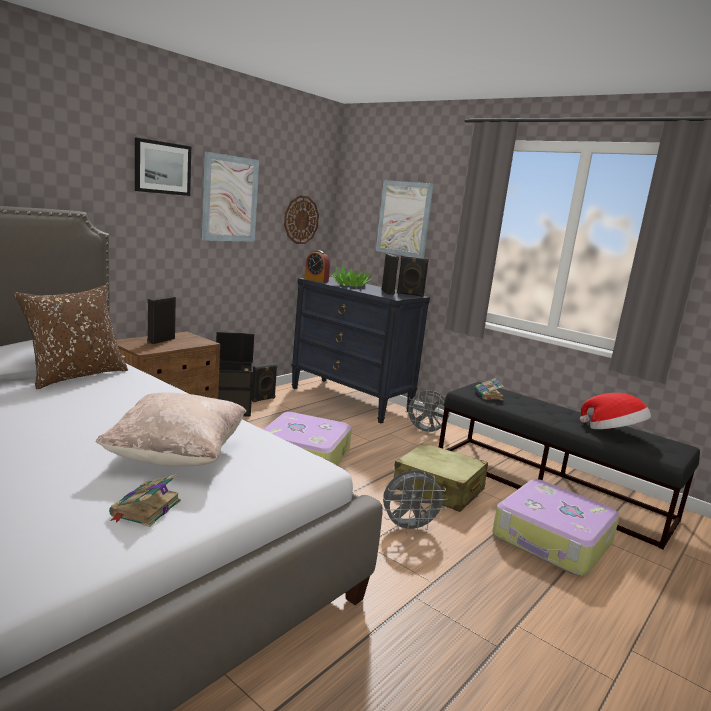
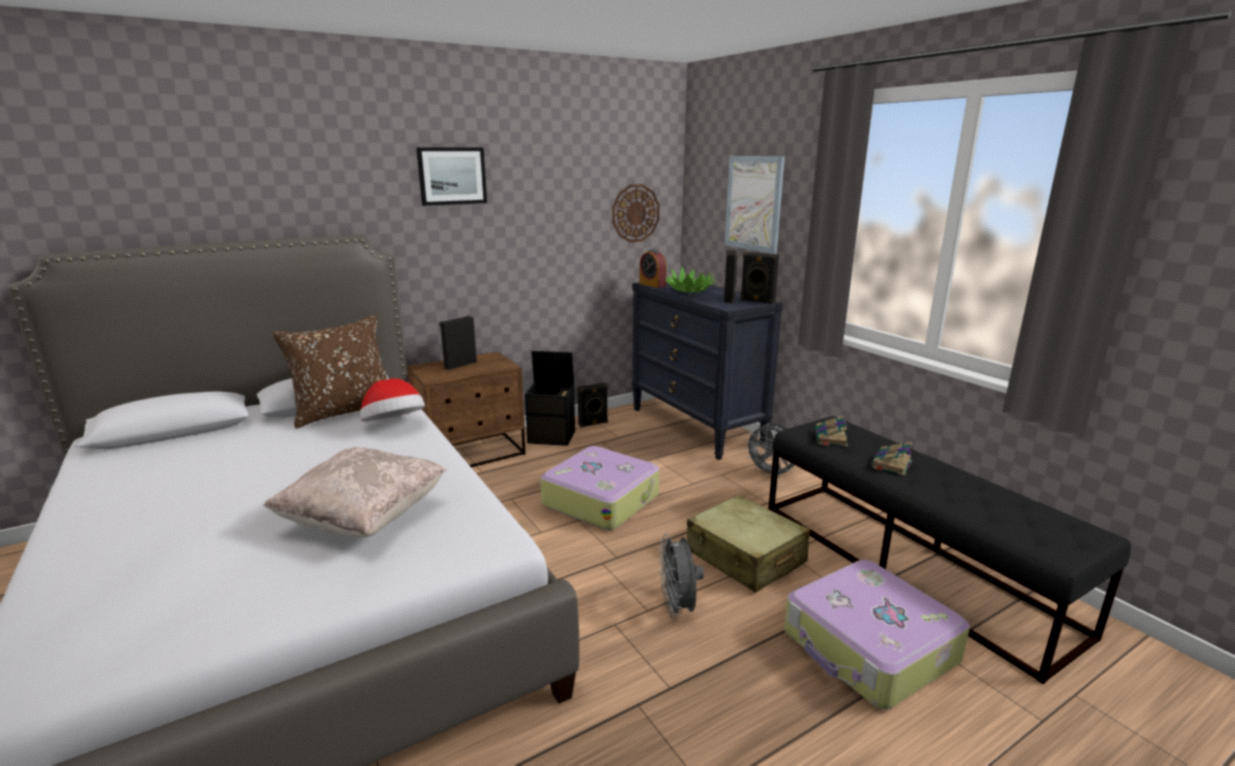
camera: 20 degrees right, 5 degrees up
(145, 509) = (280, 586): book -> book (891, 464)
(230, 199) = (539, 200): picture -> none
(409, 528) = (678, 608): grey fan -> grey fan turned 75 degrees clockwise
(613, 432) = (988, 505): hat -> hat (394, 426)

